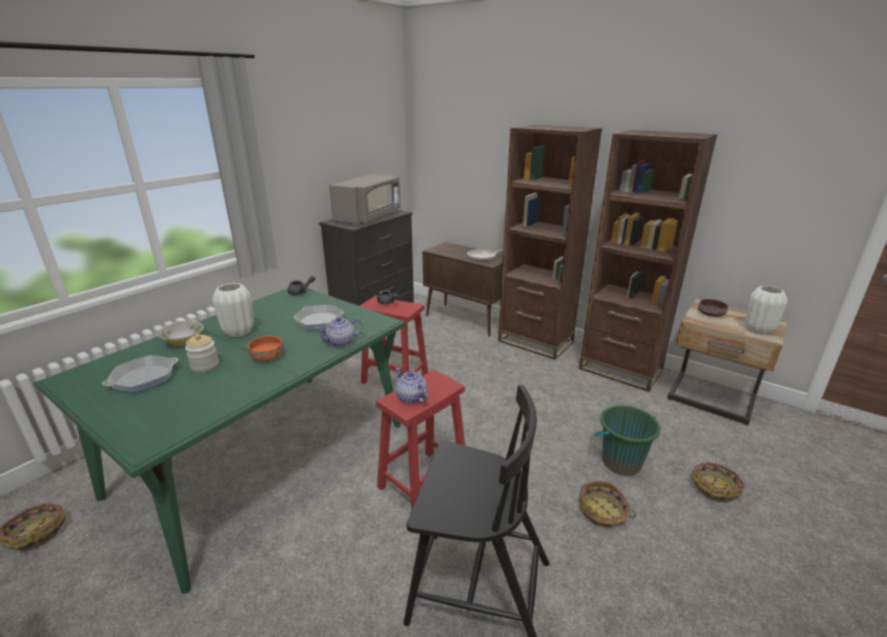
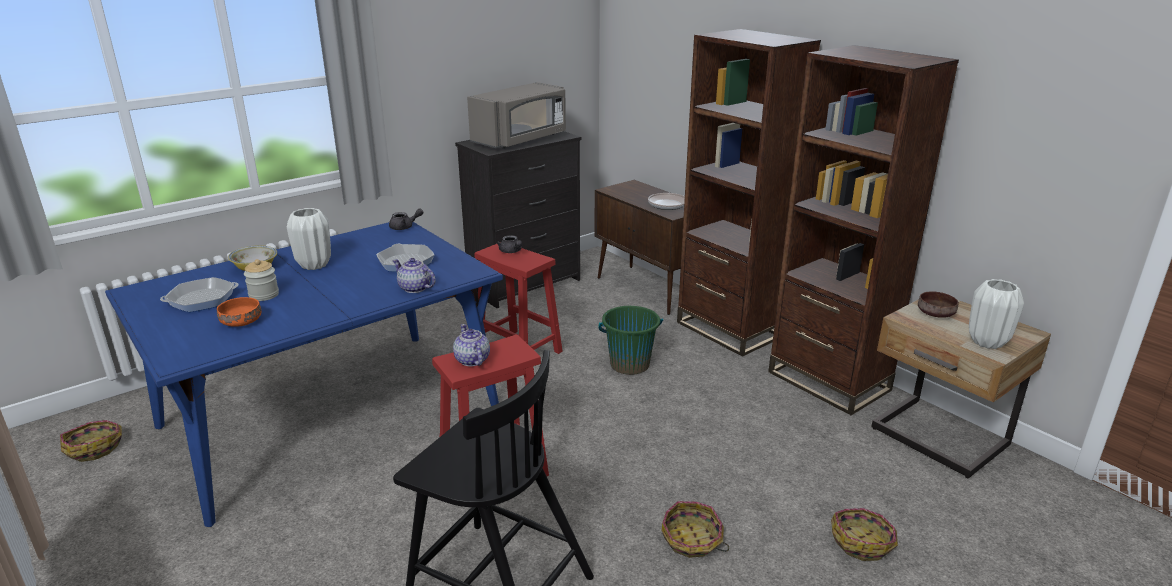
camera: 15 degrees right, 0 degrees up
(264, 457) = (332, 415): green dining table -> blue dining table
(268, 356) = (330, 294): orange bowl -> orange bowl (242, 322)
(341, 342) = (415, 288): teapot -> teapot turned 45 degrees clockwise
(621, 462) = (752, 491): green bucket -> green bucket (629, 364)

